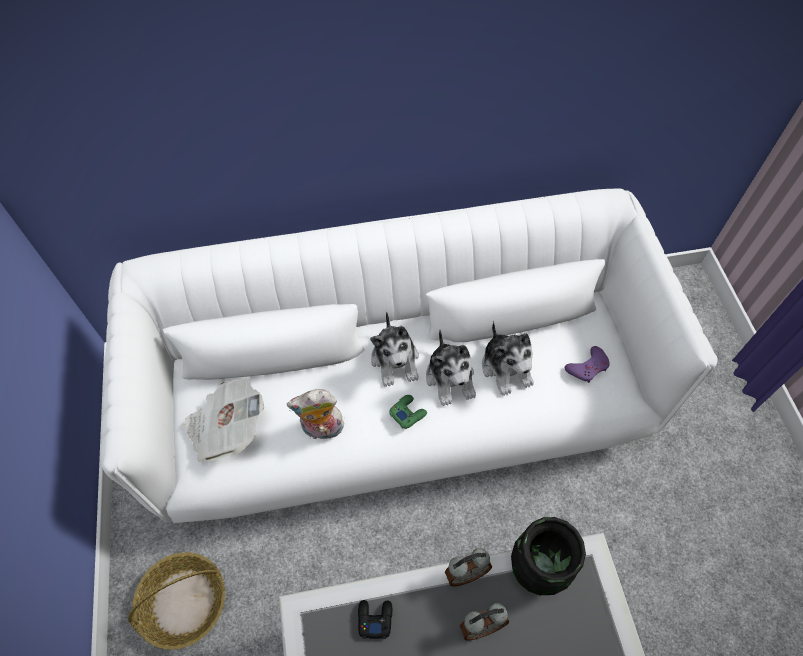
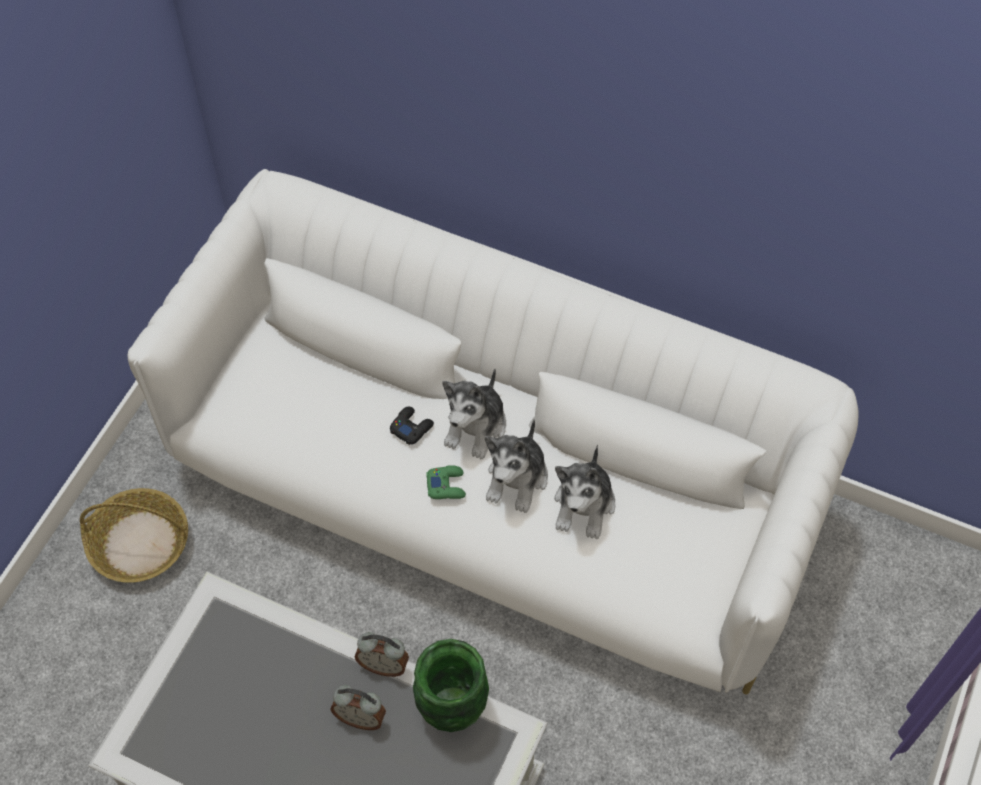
camera: 35 degrees right, 0 degrees up
(227, 428) = (269, 393): newspaper -> none
(322, 430) = (353, 449): plush toy -> none
(374, 618) = (272, 646): black game controller -> black game controller (411, 427)
(535, 570) = (450, 708): black vase -> green vase
(588, 367) = (674, 559): purple game controller -> none

